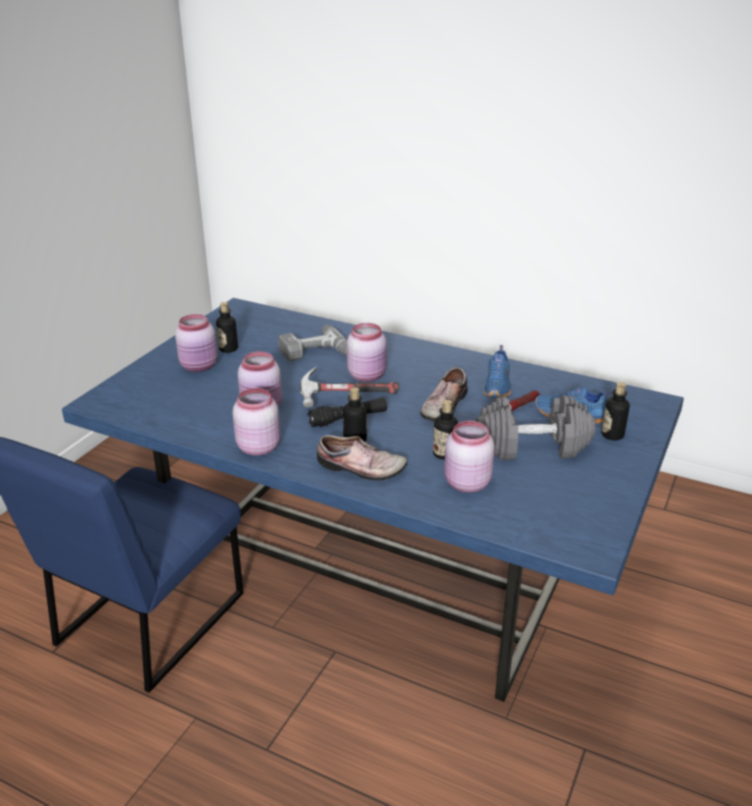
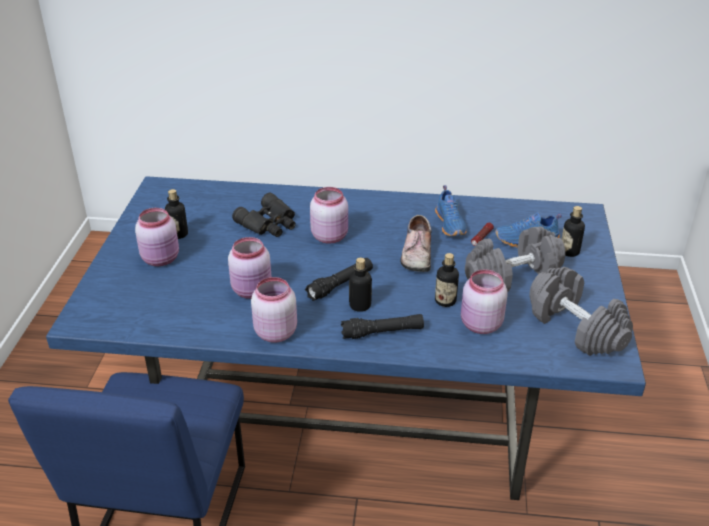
camera: 20 degrees left, 5 degrees up
(317, 354) = (269, 223): power drill -> black binoculars
(346, 399) = (325, 264): hammer -> none
(361, 469) = (382, 332): shoe -> black flashlight
(571, 508) = (576, 327): none -> grey dumbbell

